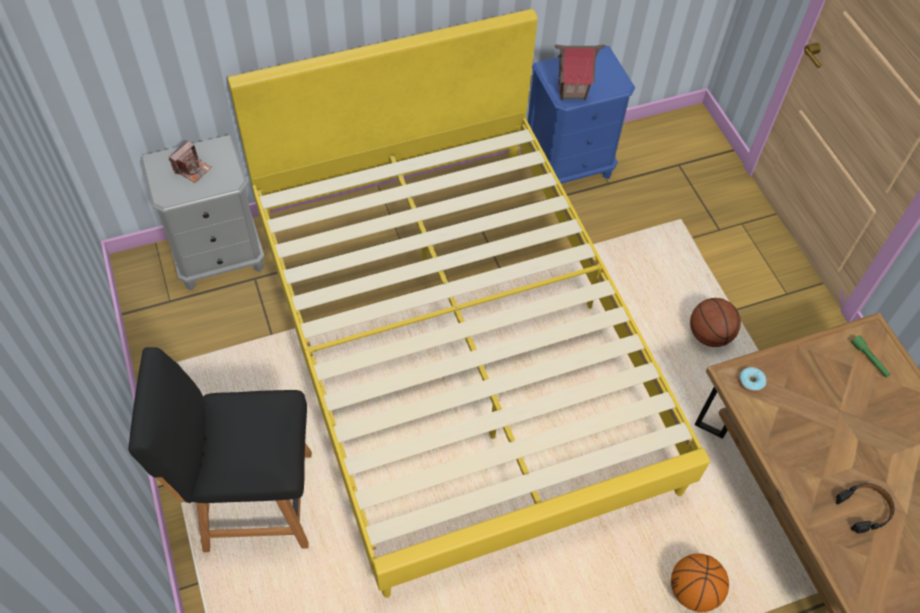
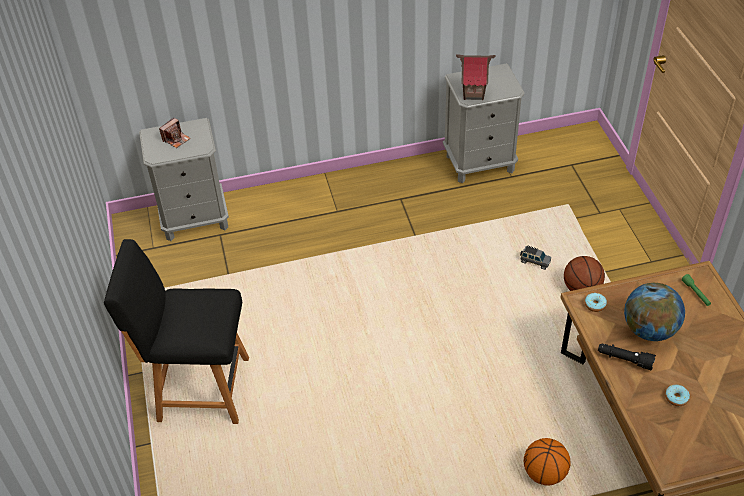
camera: 10 degrees right, 10 degrees down
(458, 346) = (374, 288): yellow bed -> none
(568, 166) = (480, 163): blue nightstand -> grey nightstand
(649, 300) = (534, 262): none -> grey toy car
(796, 458) = (624, 359): none -> black flashlight
(820, 414) = (649, 330): none -> globe
(864, 509) = (676, 398): black headphones -> donut

